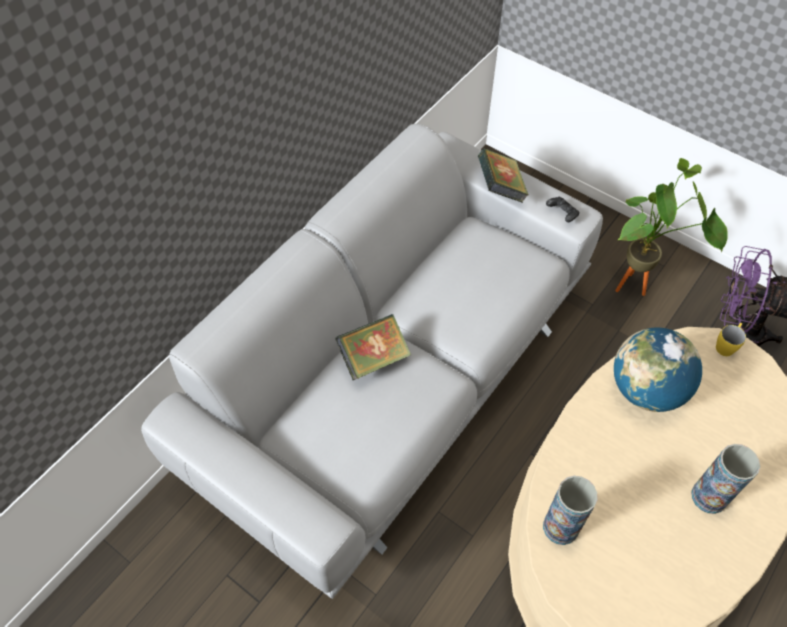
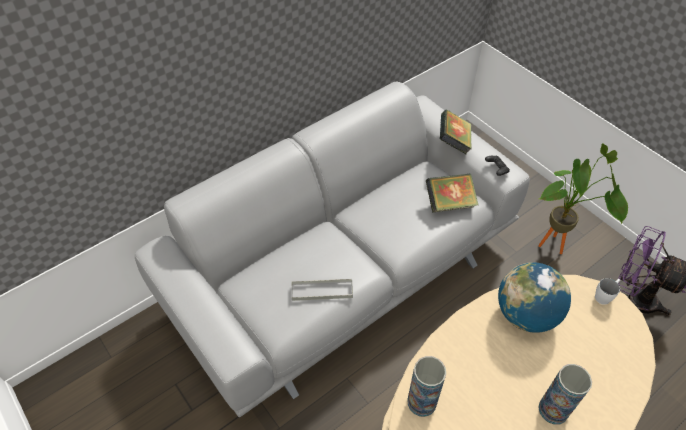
camera: 15 degrees right, 5 degrees down
(374, 358) = (319, 244): book -> book (449, 203)
(397, 418) = (322, 291): none -> grey tray
(726, 345) = (604, 296): yellow mug -> white mug

